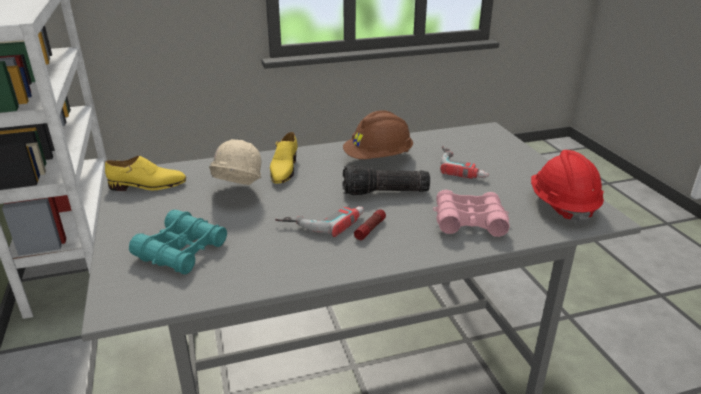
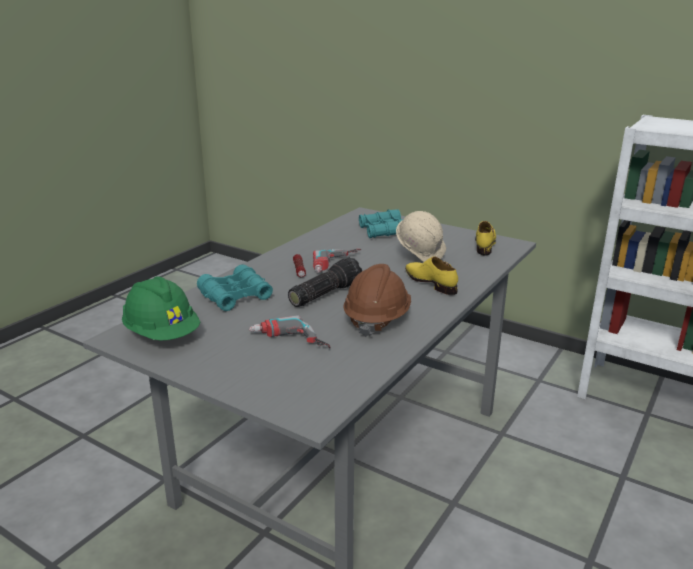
camera: 140 degrees right, 5 degrees down
(148, 185) = (484, 244): yellow shoe -> yellow shoe turned 150 degrees clockwise
(469, 221) = (235, 296): pink binoculars -> turquoise binoculars
(562, 206) = (162, 334): red hard hat -> green hard hat

